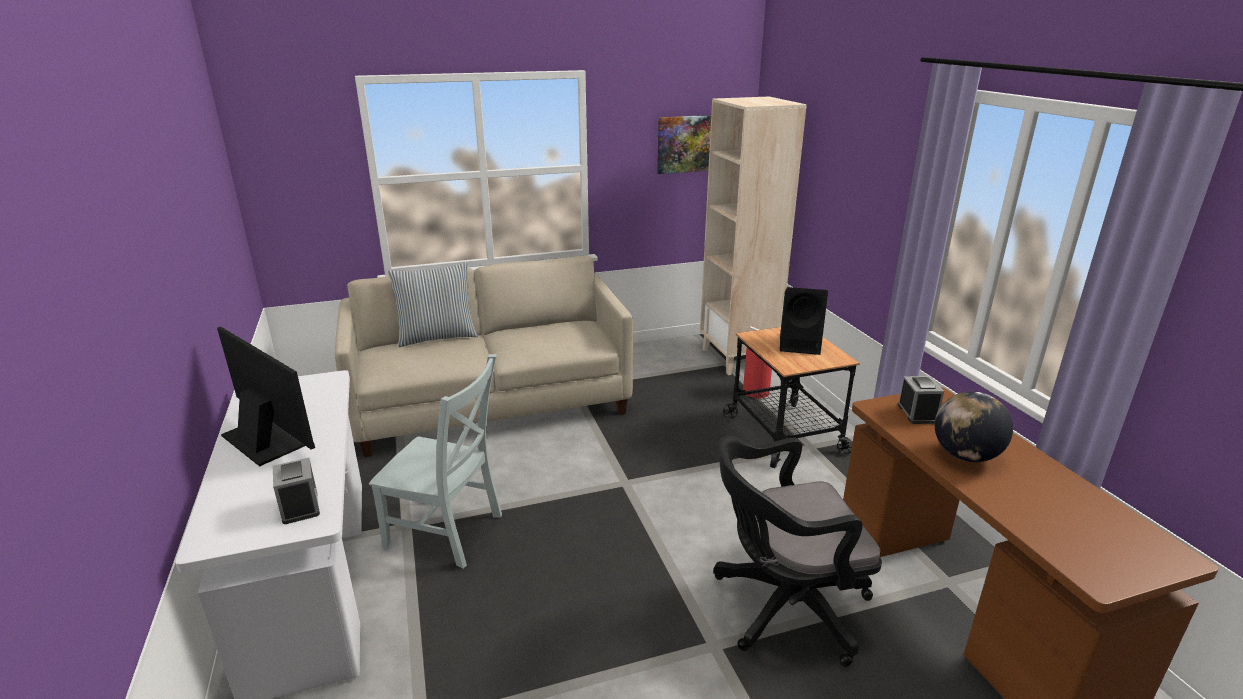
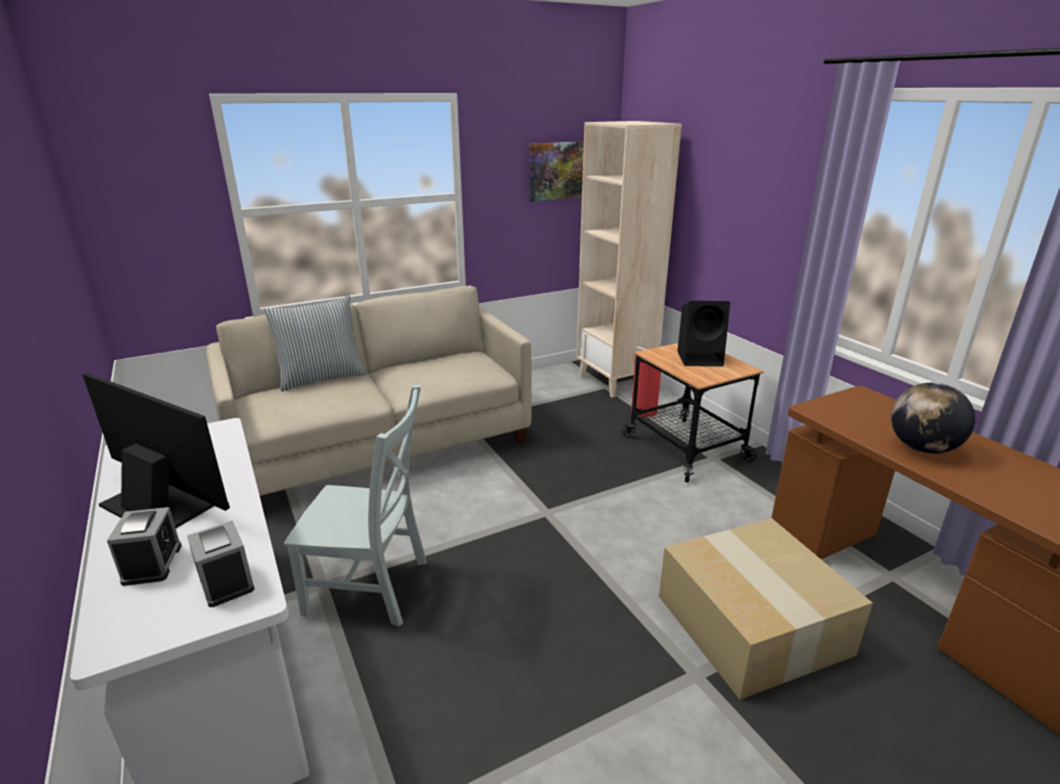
camera: 10 degrees left, 0 degrees up
(782, 607) = (748, 623): black office chair -> cardboard box
(917, 413) = (854, 412): alarm clock -> alarm clock (152, 564)

